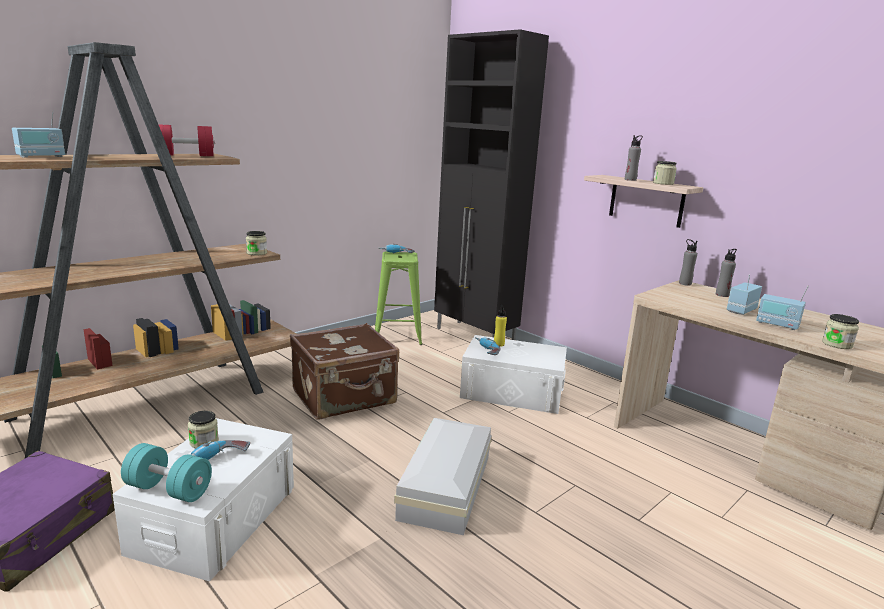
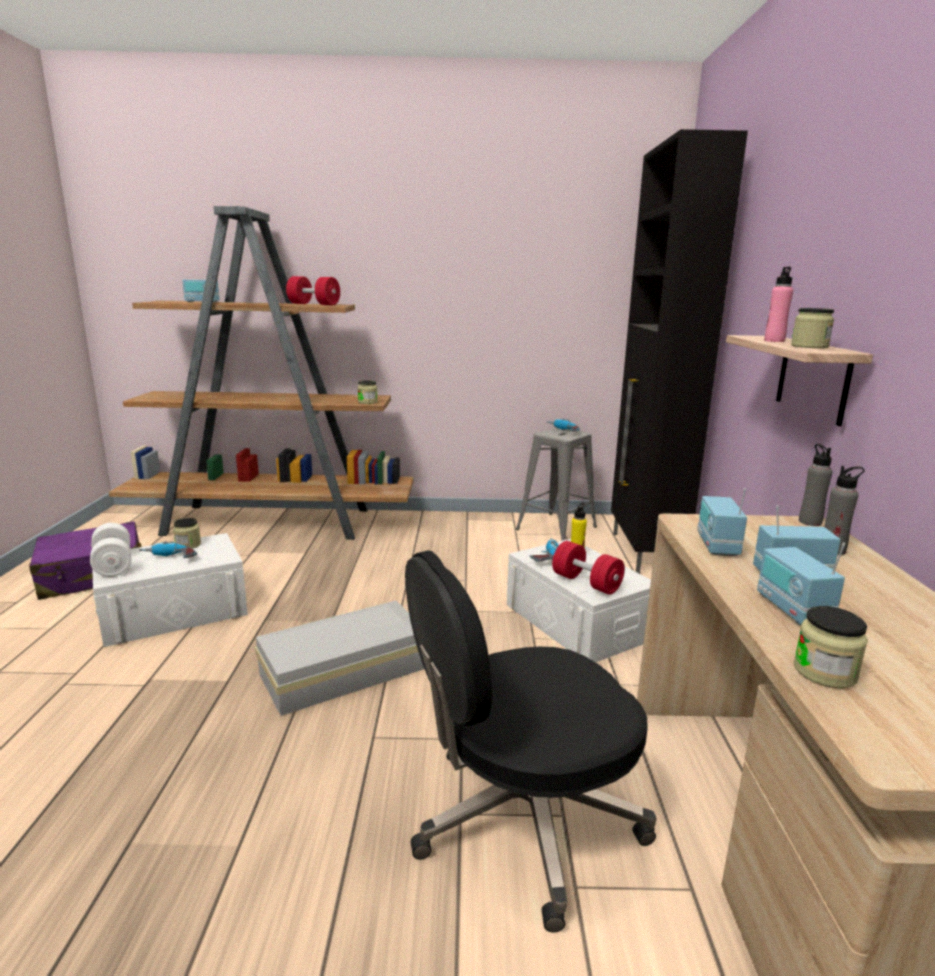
camera: 45 degrees right, 0 degrees up
(169, 490) = (113, 564): turquoise dumbbell -> white dumbbell
(345, 397) = (405, 565): brown suitcase -> none
(397, 335) = (556, 528): green stool -> grey stool
(536, 359) = (586, 583): none -> red dumbbell
(630, 180) = (774, 341): grey bottle -> pink bottle
(664, 505) = (522, 821): none -> black office chair
(692, 305) = (716, 545): none -> radio

